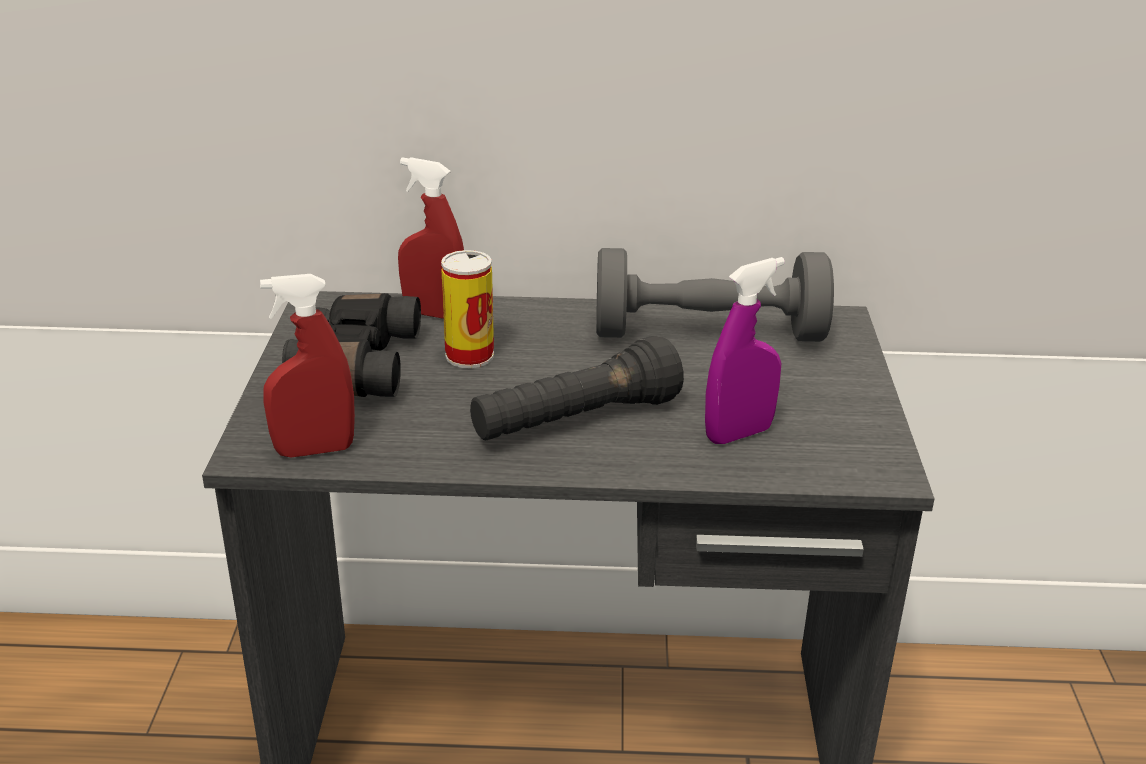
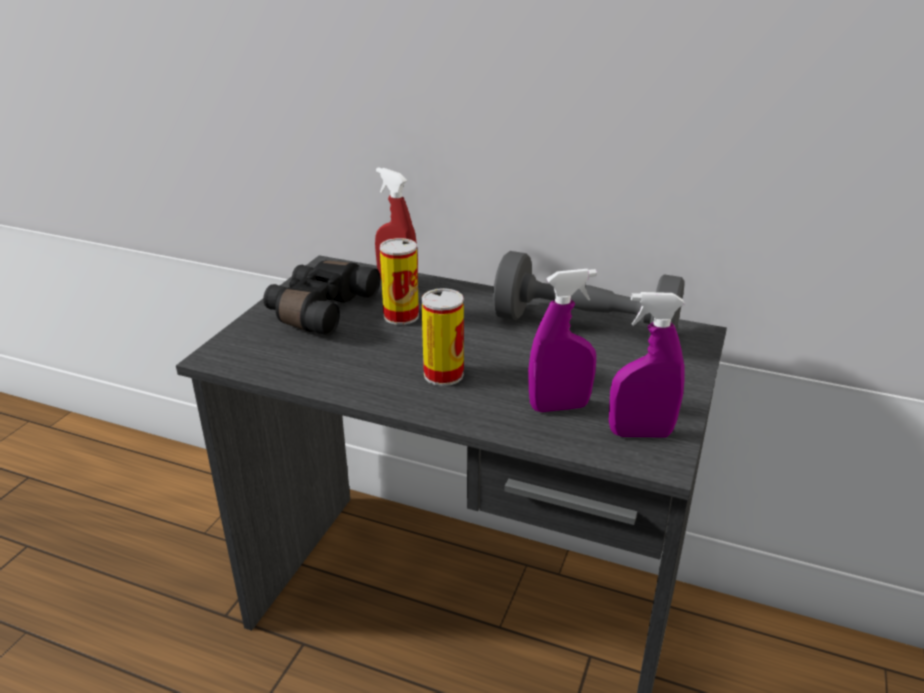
camera: 20 degrees right, 0 degrees up
(315, 450) = (255, 362): red spray bottle -> none
(575, 421) = (443, 374): black flashlight -> can
(847, 447) = (640, 433): none -> purple spray bottle

